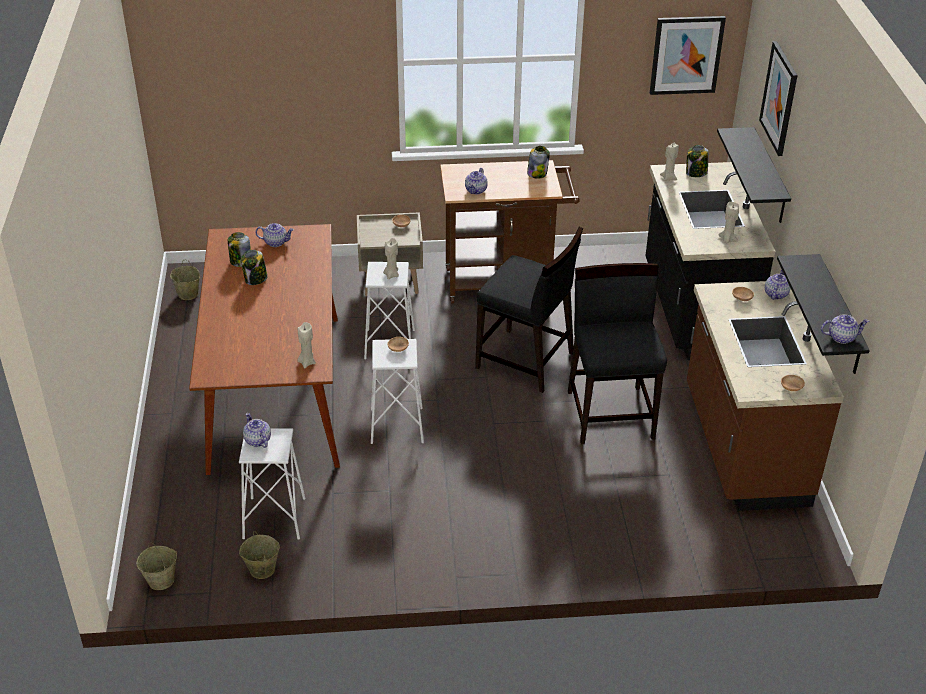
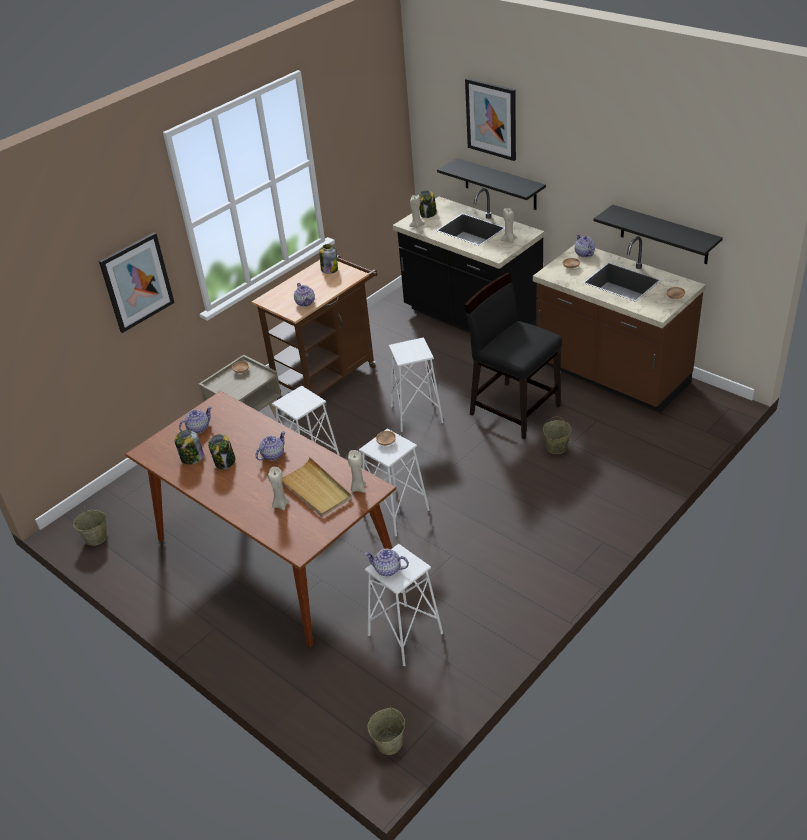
camera: 40 degrees left, 0 degrees up
(261, 569) = (448, 673): beige bucket -> beige bucket (556, 448)
(278, 342) = (315, 490): none -> beige tray
(391, 275) = (303, 400): beige candle -> beige candle (280, 504)
(525, 361) = (416, 414): black chair -> white stool
(686, 55) = (377, 127): picture -> picture (137, 282)
(842, 337) = (699, 239): teapot -> teapot (273, 455)

